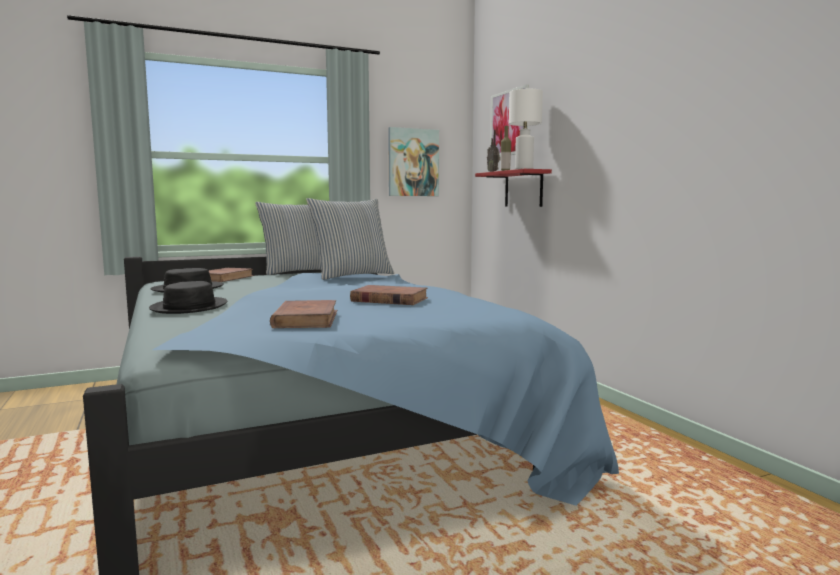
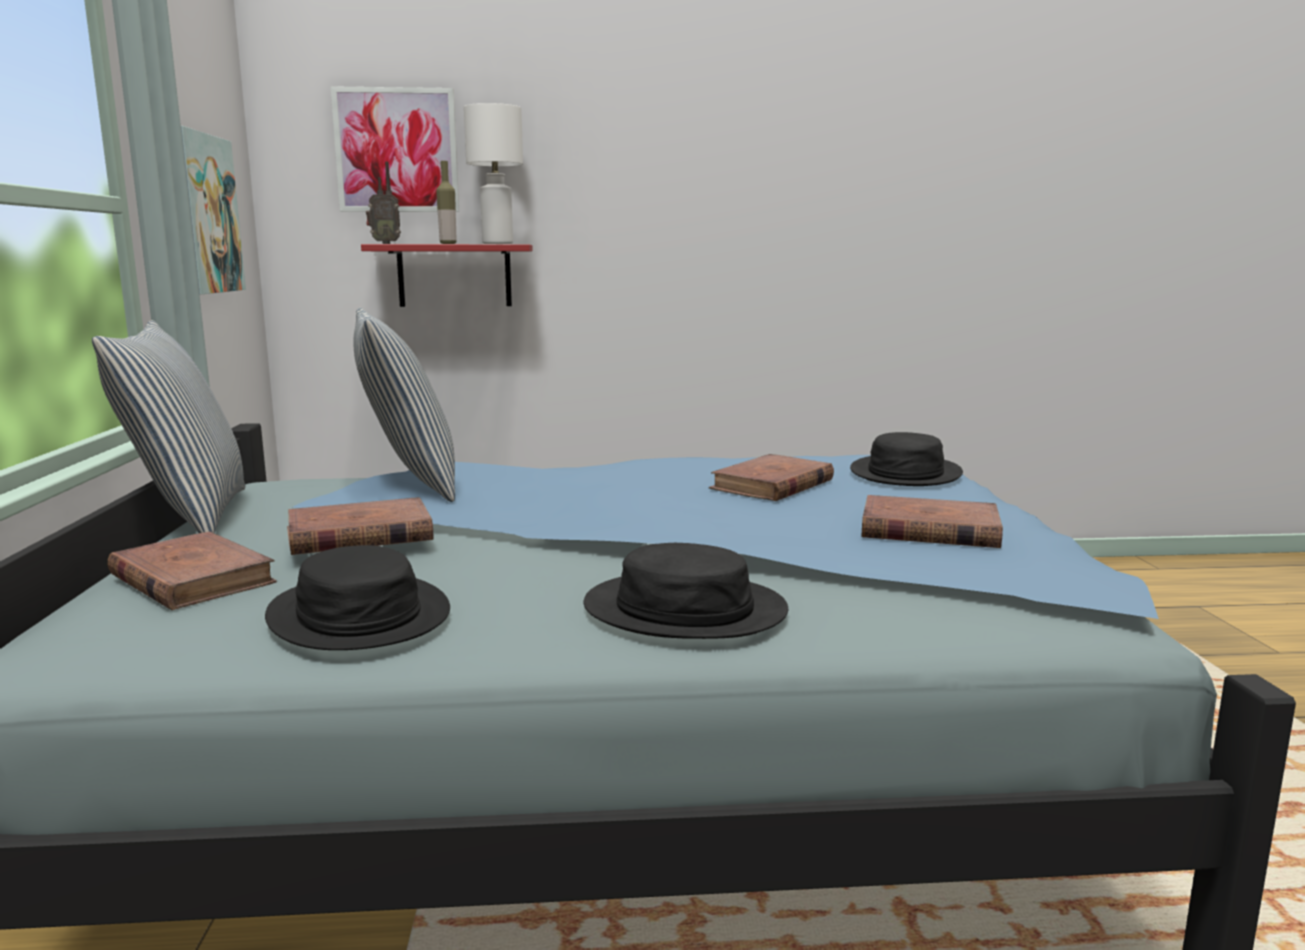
camera: 70 degrees left, 5 degrees up
(263, 277) = (359, 535): none -> brown book
(454, 314) = (905, 473): none -> black hat

